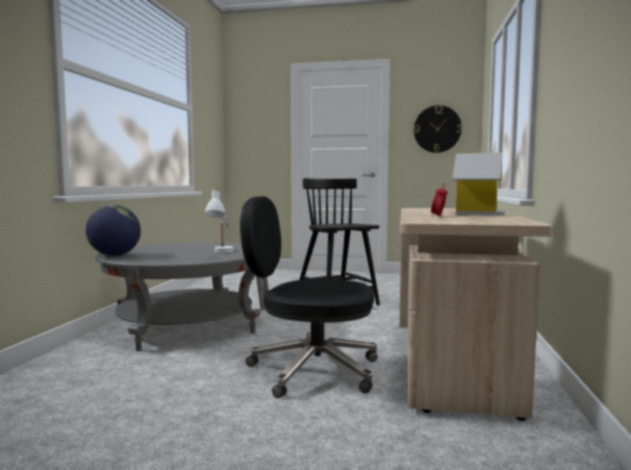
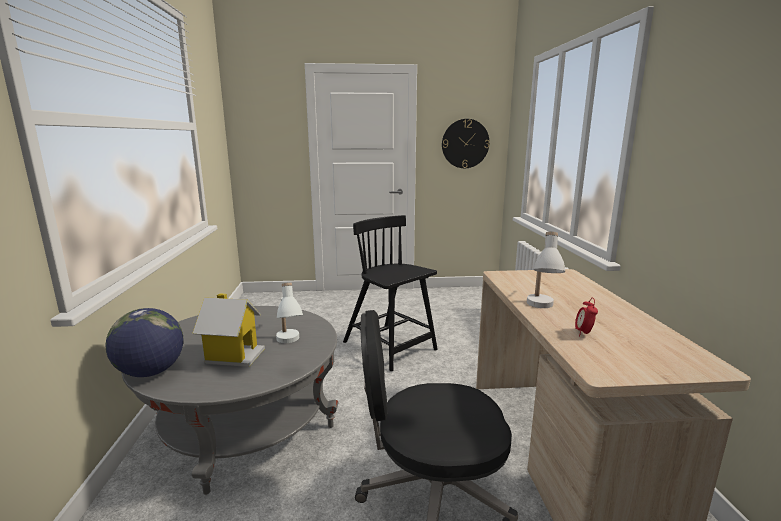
camera: 15 degrees left, 10 degrees up
(419, 213) = (540, 310): none -> white table lamp
(477, 214) = (598, 307): toy house -> toy house (233, 355)

